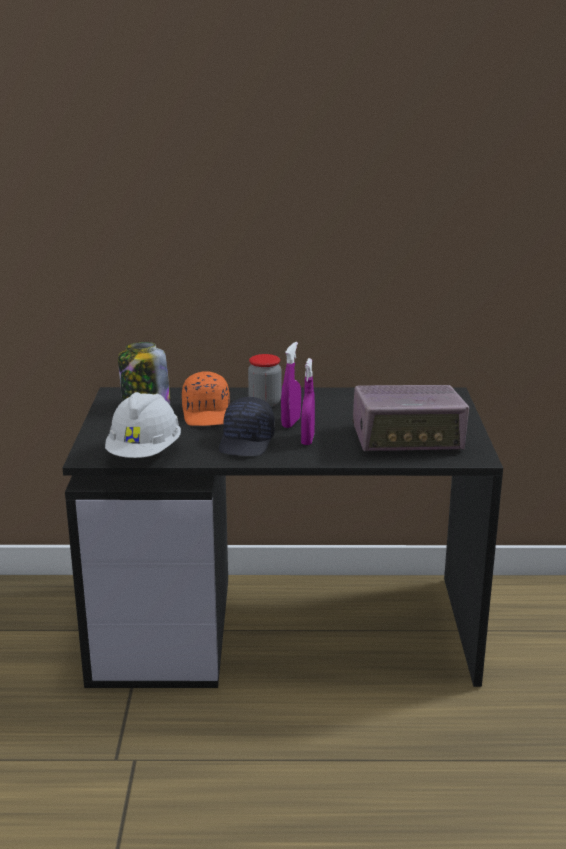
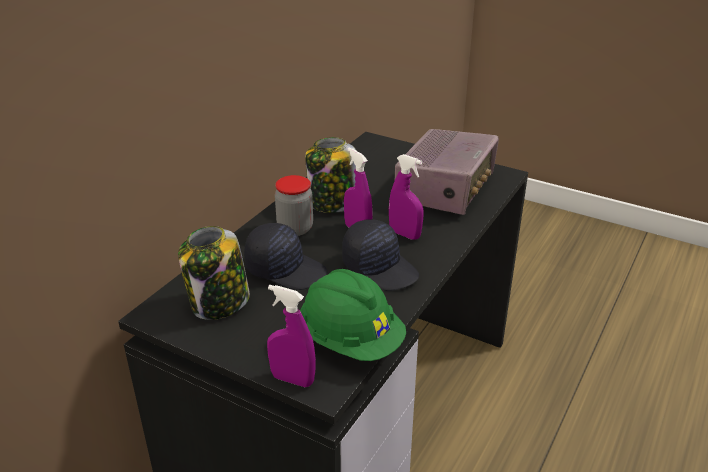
camera: 60 degrees left, 10 degrees up
(87, 446) = (292, 379): none -> purple spray bottle
(145, 453) = (351, 341): white hard hat -> green hard hat
(207, 414) = (286, 269): orange cap -> black cap
(319, 405) = (333, 203): none -> jar

